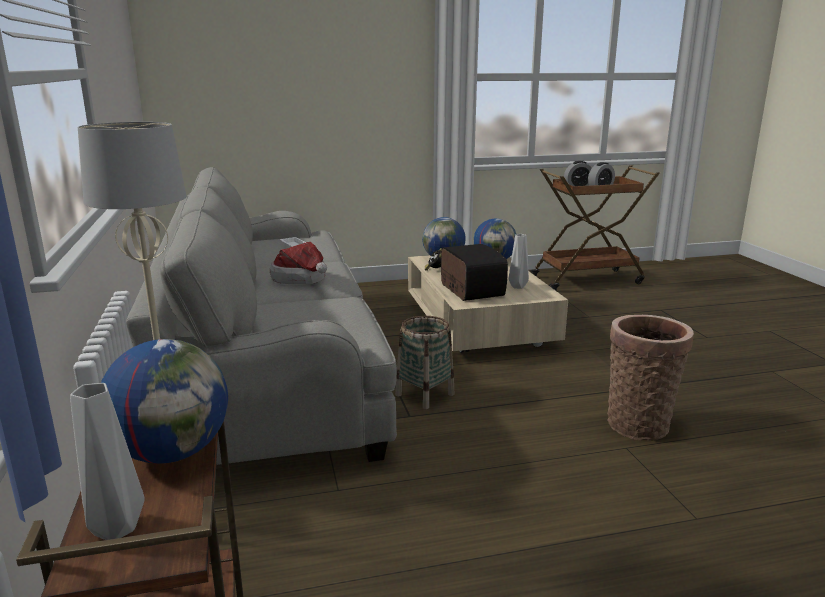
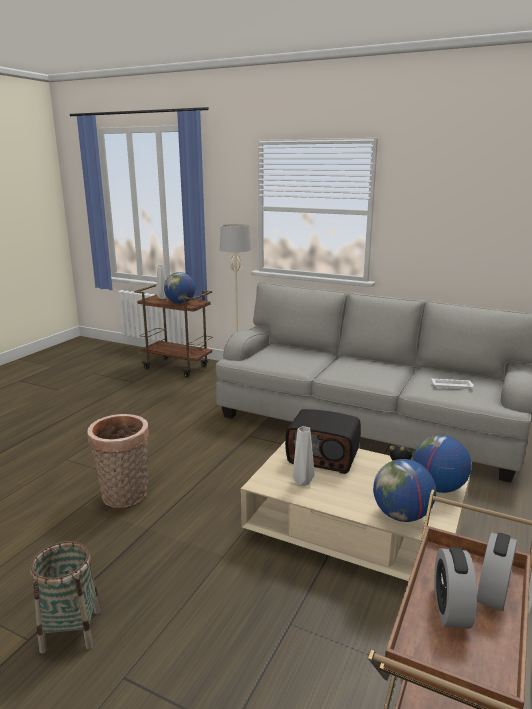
camera: 130 degrees right, 0 degrees up
(302, 279) = (352, 367): hat -> none
(425, 394) = (264, 449): basket -> basket (71, 630)

